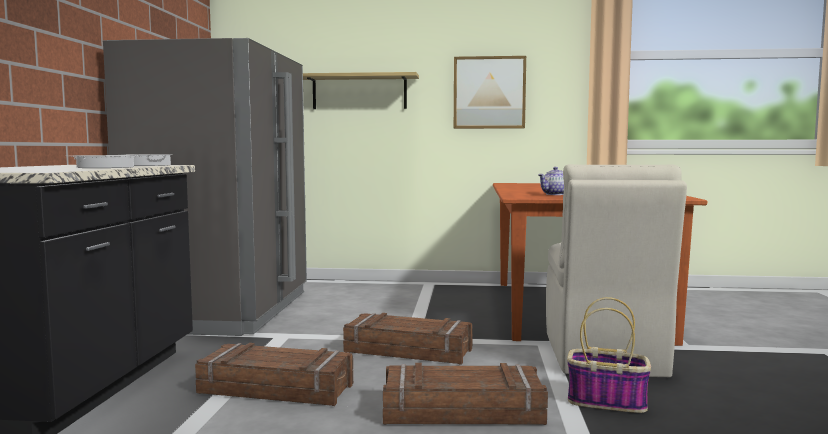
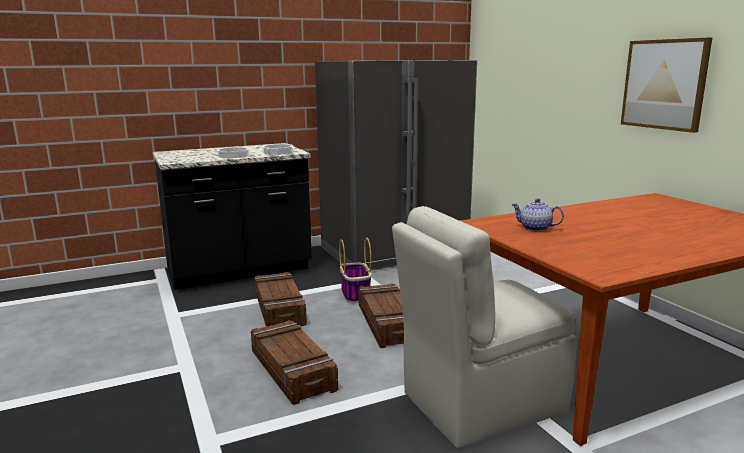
camera: 60 degrees right, 10 degrees up
(359, 92) = (553, 79): shelf -> none
(607, 401) = (363, 423): basket -> basket (356, 294)

